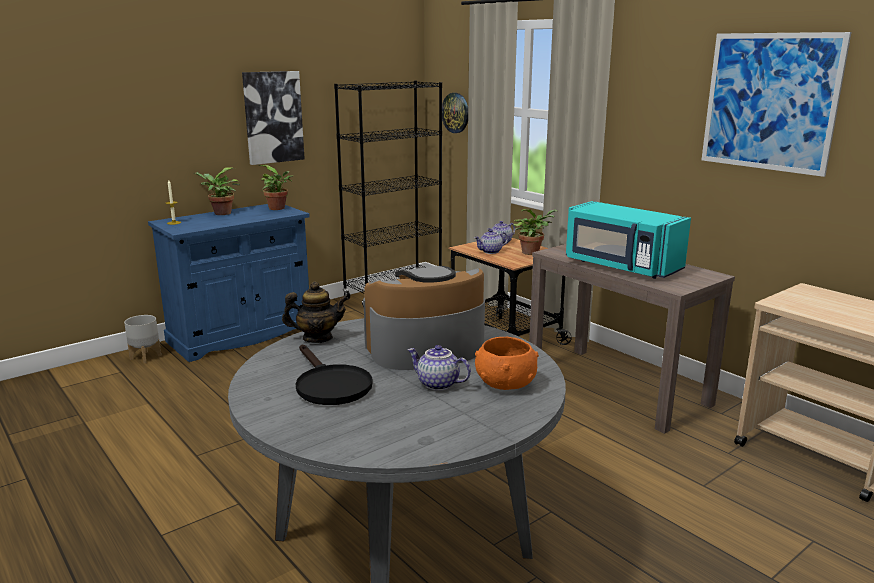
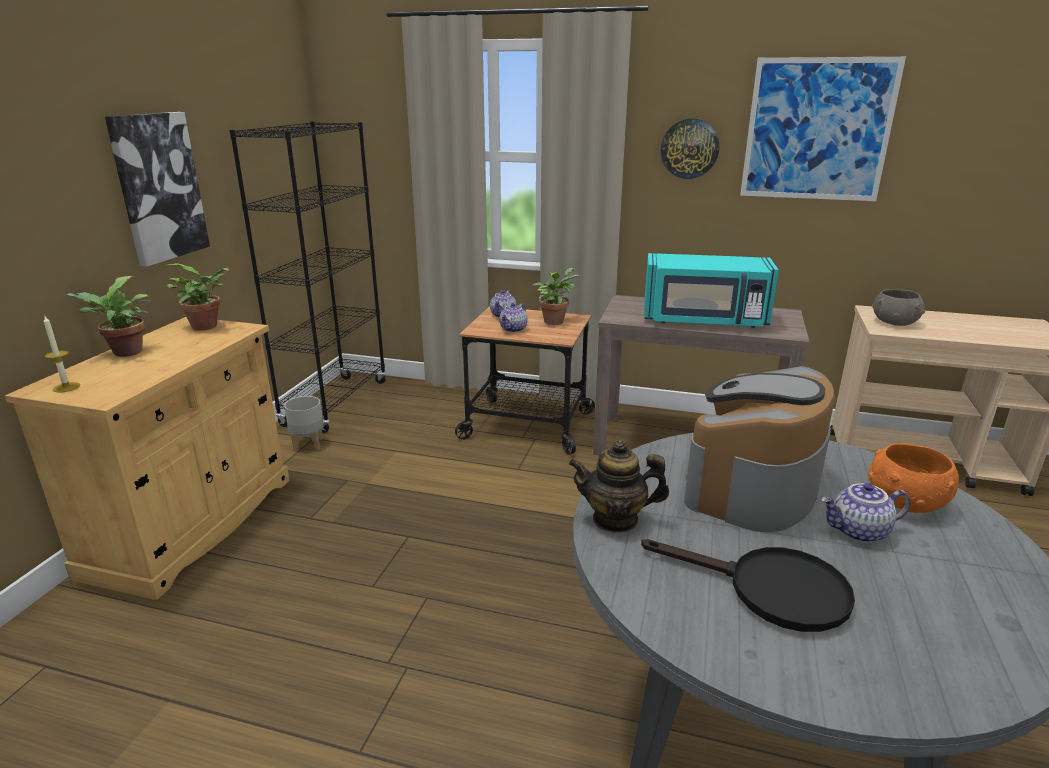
camera: 35 degrees left, 5 degrees up
(146, 357) = (65, 620): grey planter -> grey planter (308, 444)
(241, 335) = (192, 525): blue cabinet -> beige cabinet
(317, 338) = (615, 519): teapot -> teapot turned 135 degrees counterclockwise
(456, 113) = (378, 161): wall clock -> wall clock (689, 148)
(806, 301) = (894, 322): none -> grey bowl

